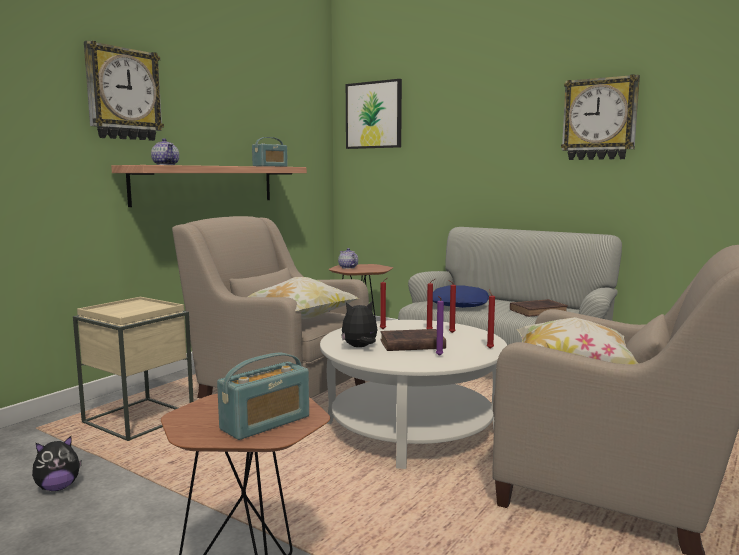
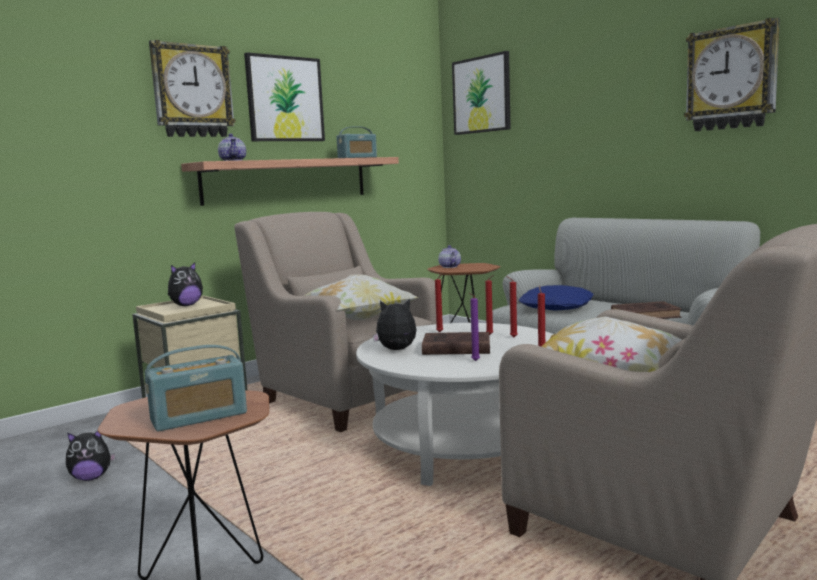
camera: 15 degrees right, 0 degrees up
(131, 307) = (186, 305): none -> plush toy
(205, 107) = (285, 99): none -> picture

